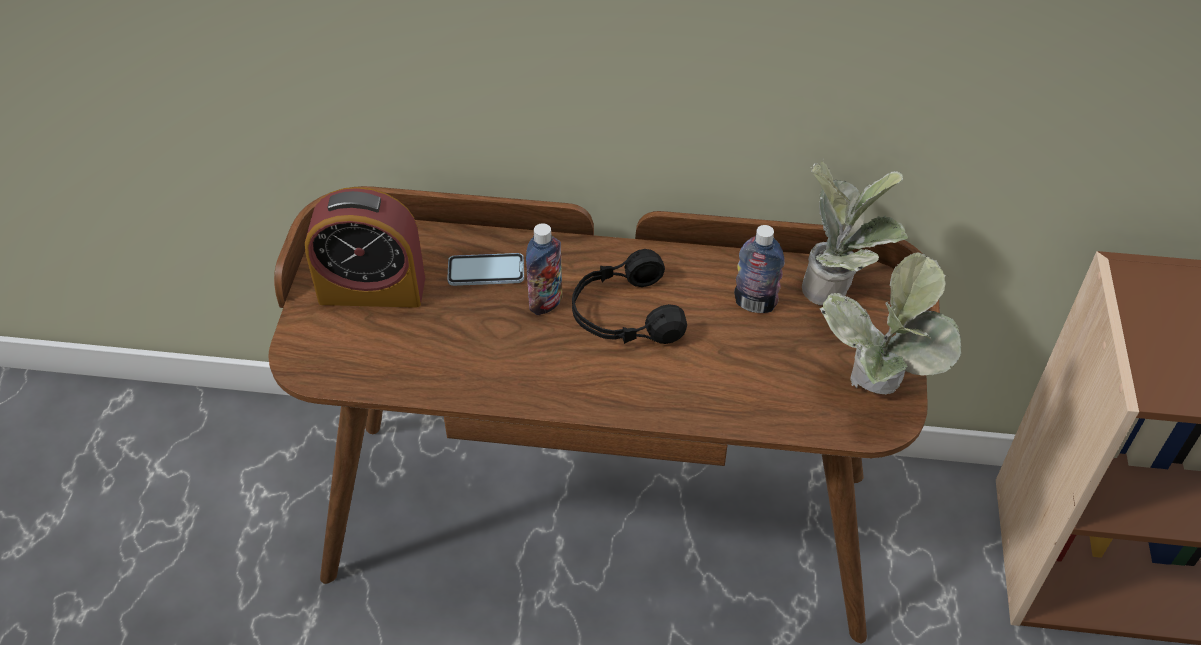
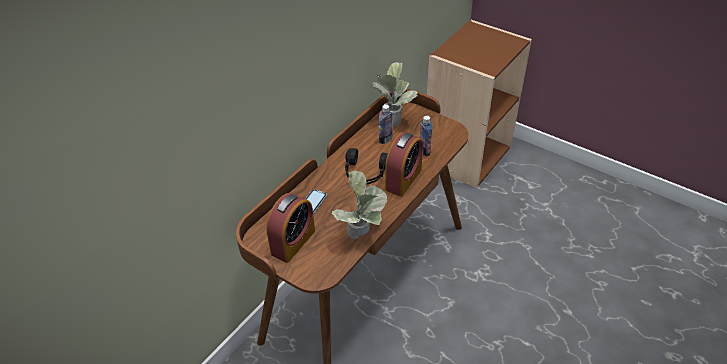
camera: 60 degrees left, 5 degrees down
(546, 302) = (342, 192): bottle -> bottle (424, 151)
(650, 385) = (403, 179): none -> alarm clock
(874, 394) = (444, 129): potted plant -> potted plant (363, 235)

